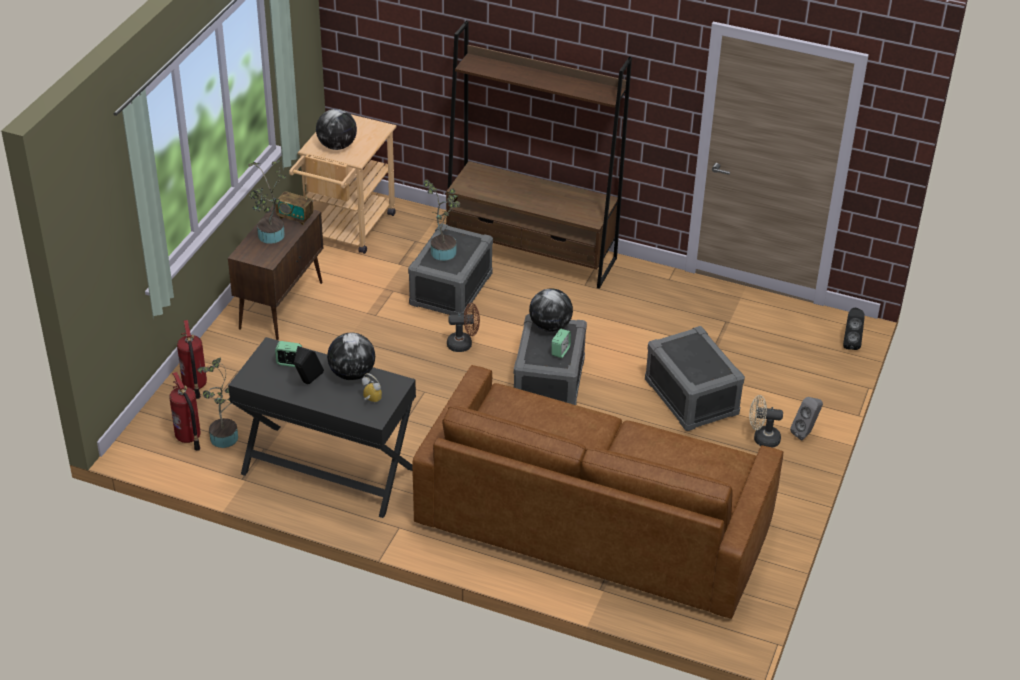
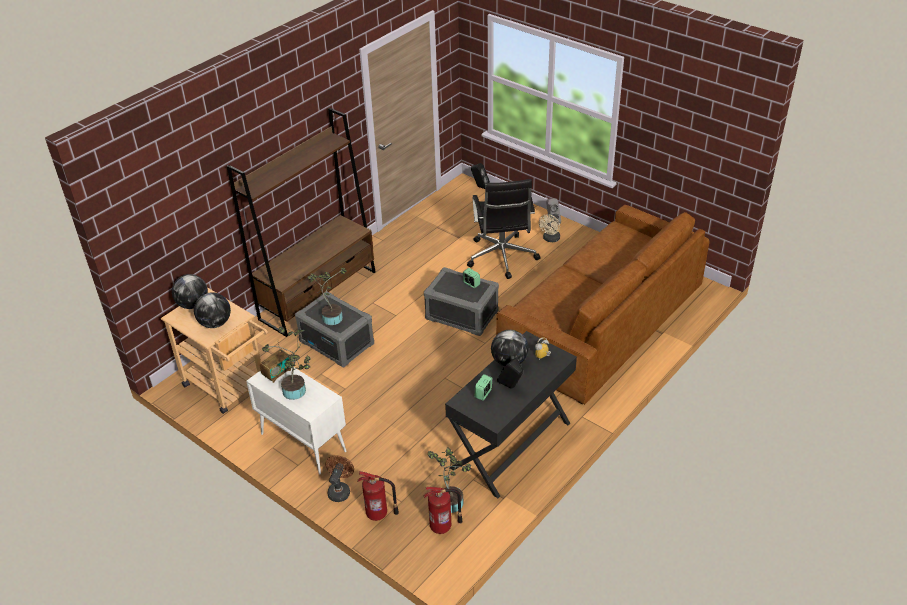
camera: 70 degrees left, 0 degrees up
(281, 305) = (302, 442): brown cabinet -> white cabinet
(464, 344) = (402, 348): brown fan -> brown fan (340, 490)
(550, 327) = (443, 283): globe -> globe (193, 304)
(690, 397) = (502, 258): grey storage box -> black office chair

